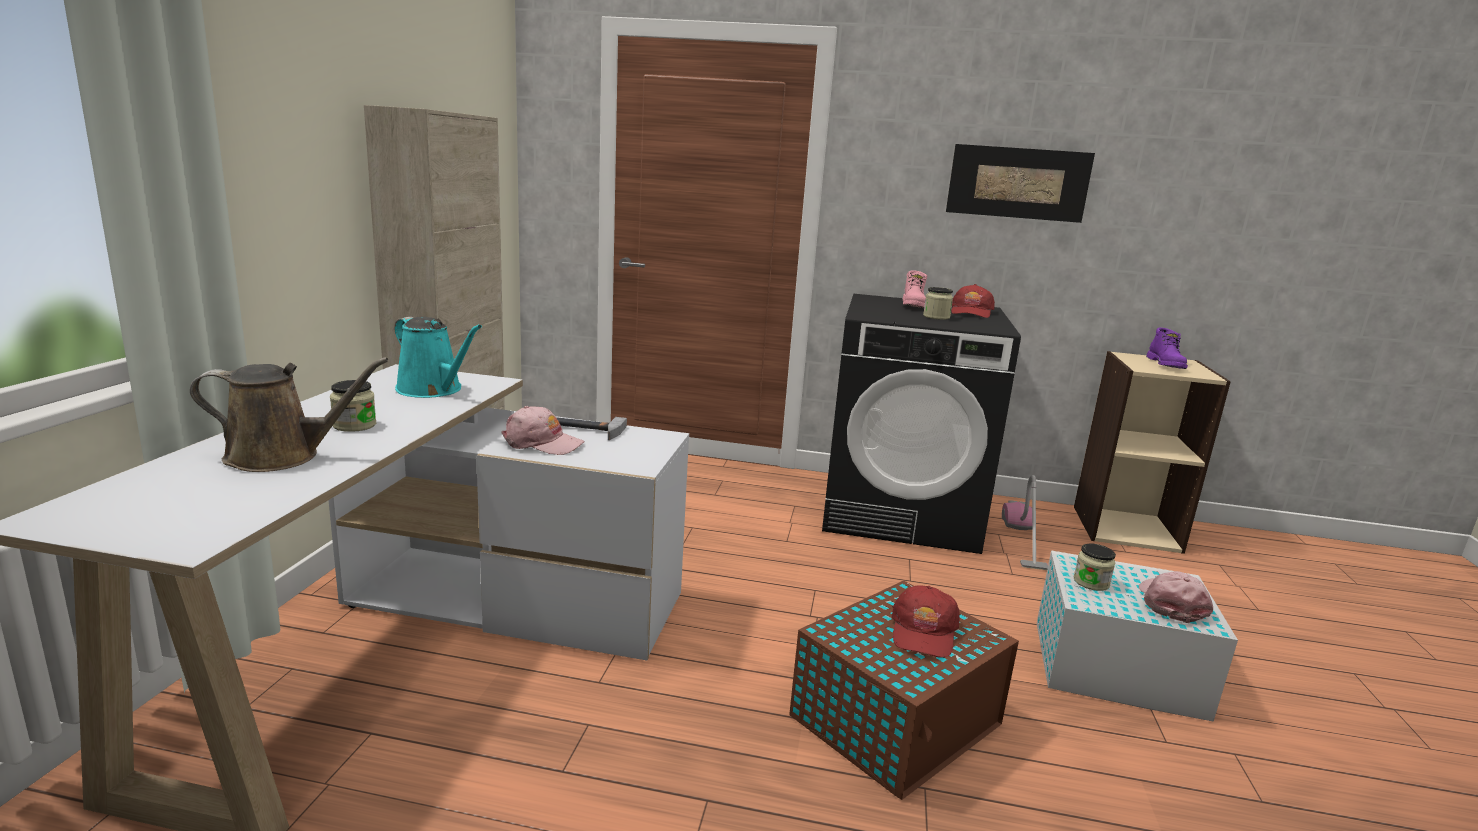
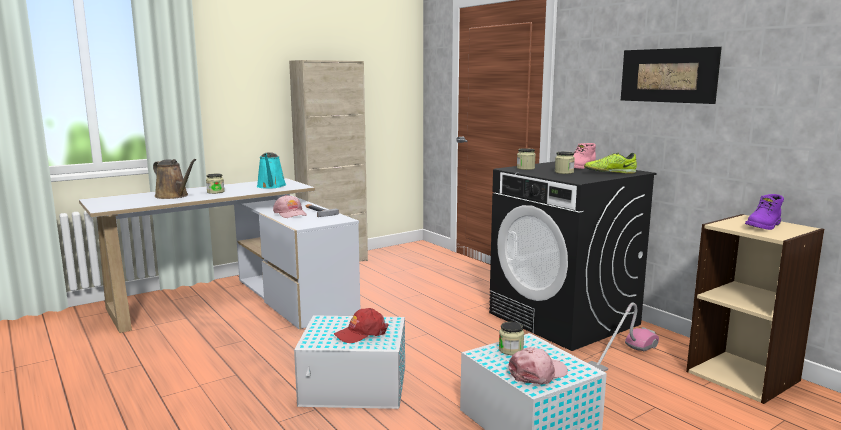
camera: 45 degrees right, 5 degrees down
(877, 314) = (525, 168): none -> jar
(898, 720) = (356, 387): brown storage box -> white storage box
(971, 312) = (609, 172): red cap -> shoe

